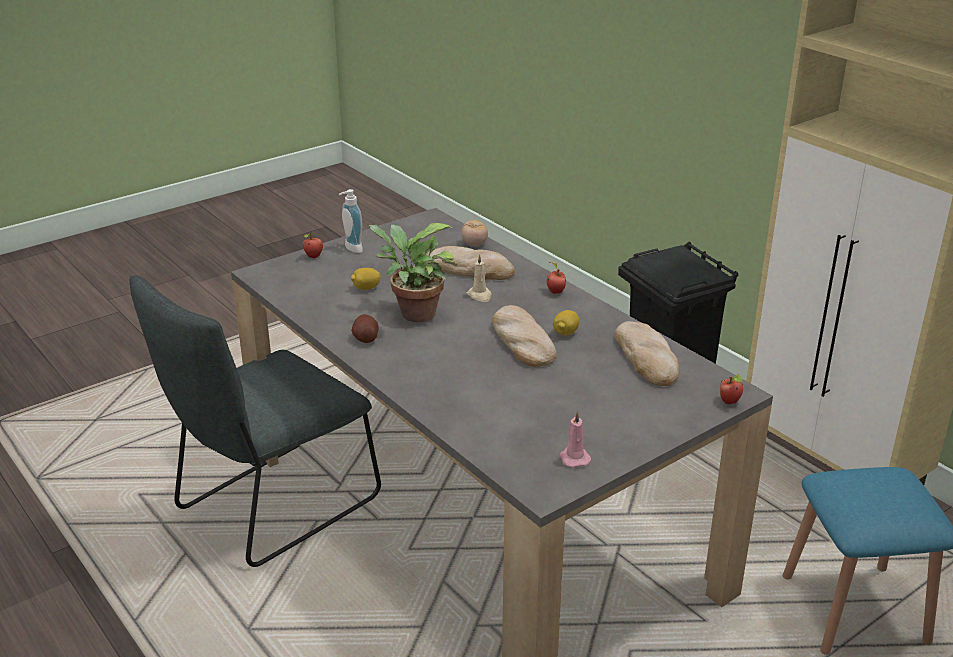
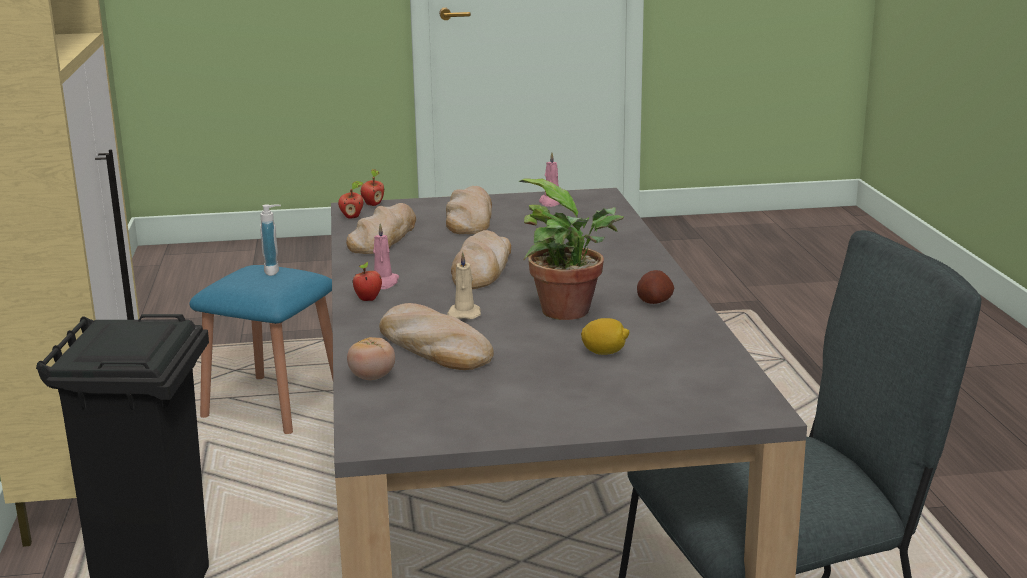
camera: 150 degrees left, 10 degrees down
(313, 257) = (649, 416): apple -> apple (352, 217)
(351, 249) = (574, 415): soap dispenser -> soap dispenser (275, 271)
(565, 333) = (425, 265): lemon -> none
(568, 308) = (383, 283): none -> pink candle
(616, 405) = (469, 218): none -> bread

